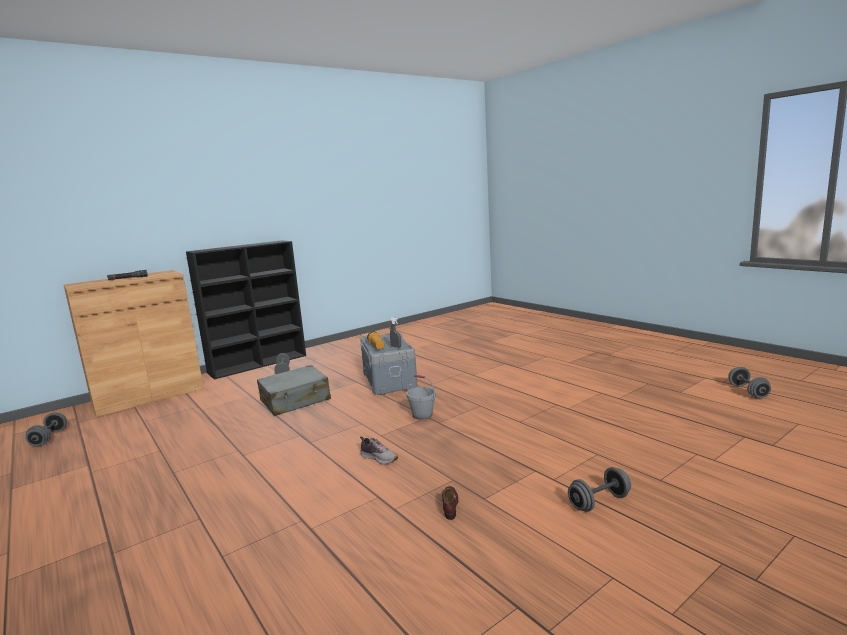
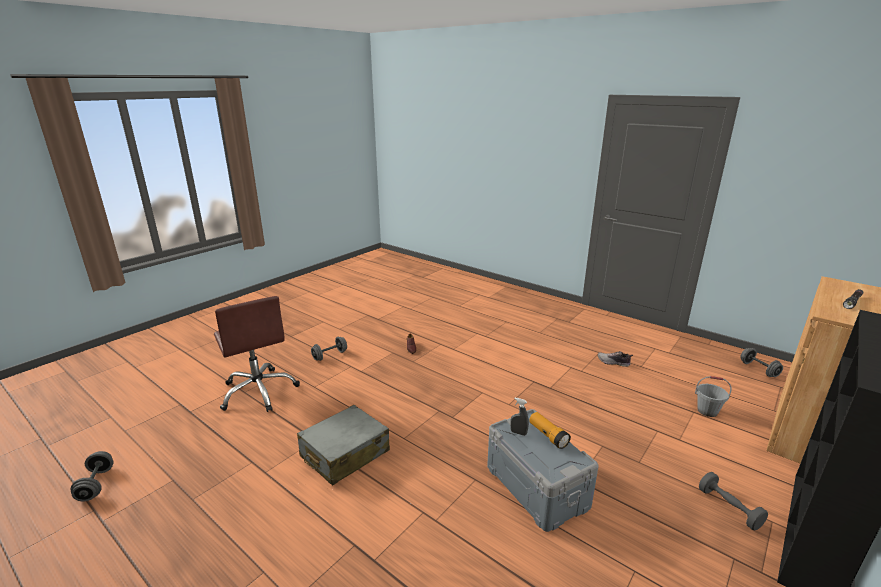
camera: 165 degrees right, 10 degrees up
(295, 400) = (612, 433): grey suitcase -> grey suitcase (344, 454)
(379, 458) = (469, 372): shoe -> shoe (613, 362)
(422, 415) = (458, 419): grey bucket -> grey bucket (707, 411)
(674, 453) = (259, 391): none -> brown office chair

